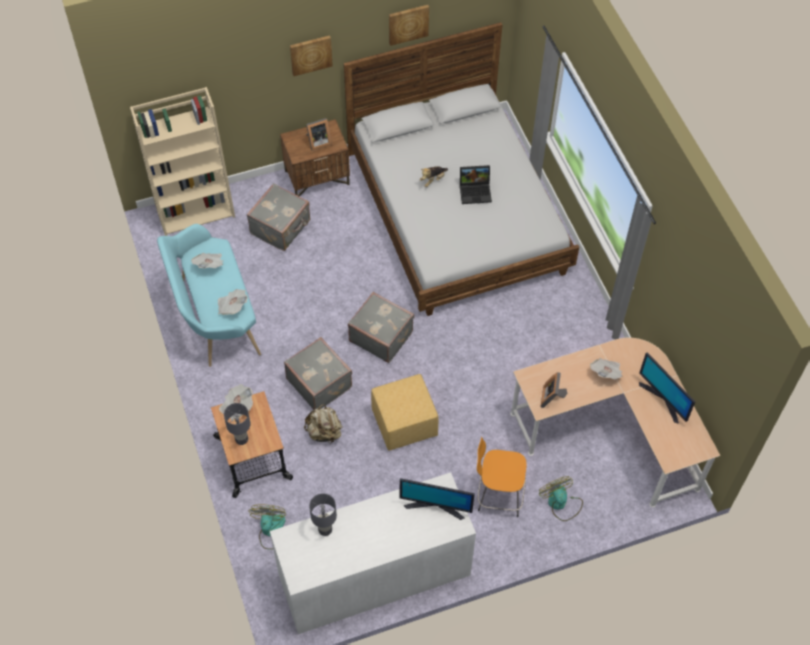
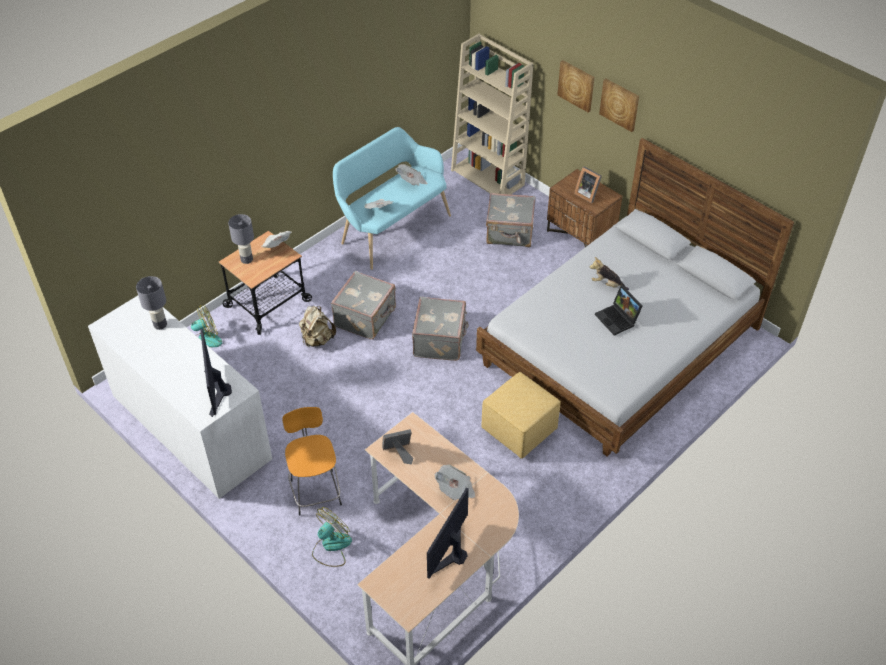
camera: 65 degrees right, 10 degrees down
(404, 422) = (357, 390): yellow ottoman -> yellow ottoman (520, 429)
(408, 24) = (708, 145): picture -> picture (576, 85)

